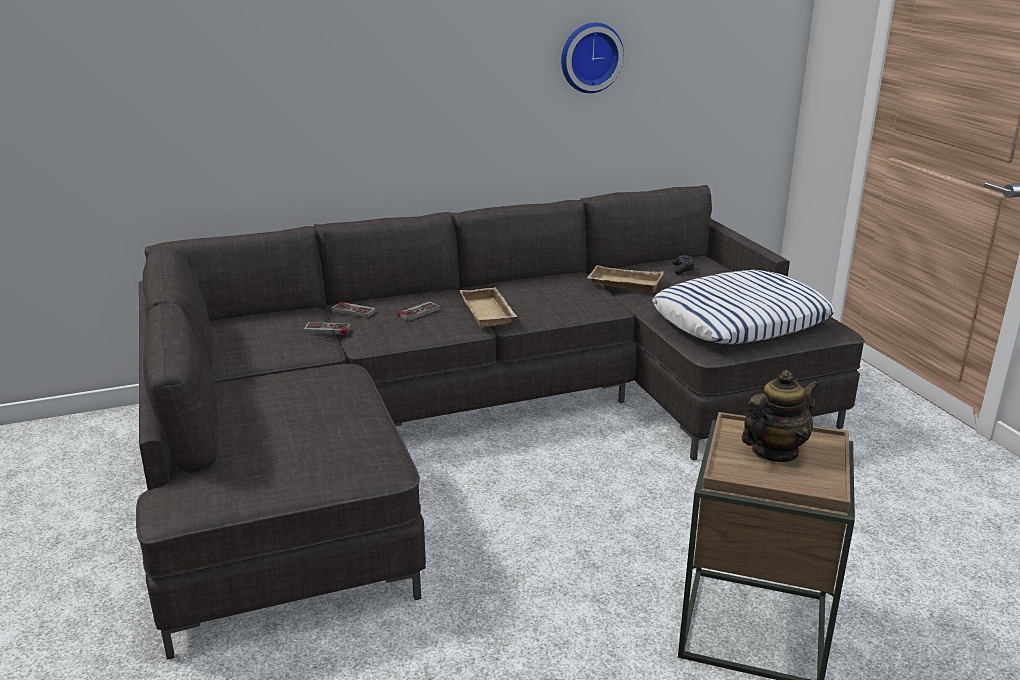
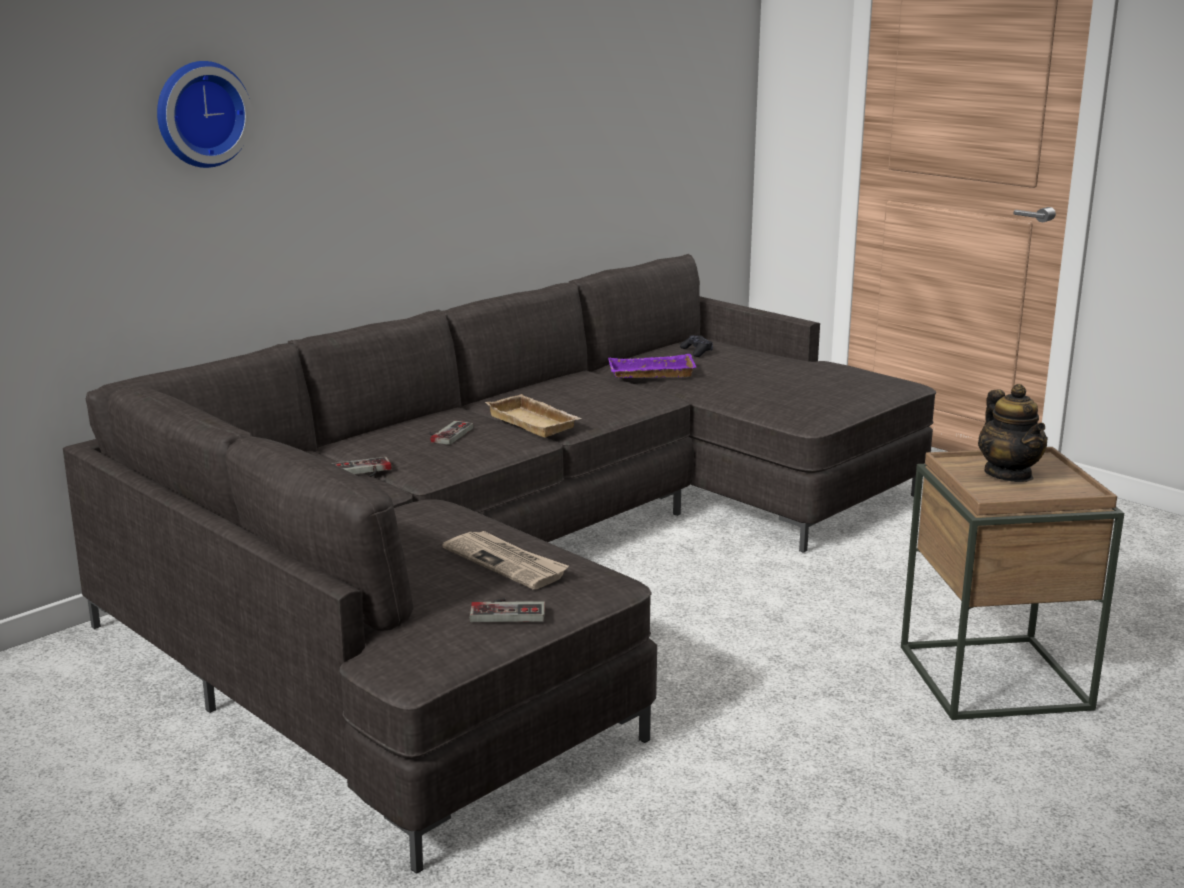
camera: 25 degrees left, 5 degrees down
(329, 434) = (506, 562): none -> newspaper
(356, 309) = (369, 443): game controller -> game controller (508, 610)
(590, 57) = (561, 109): wall clock -> wall clock (200, 114)
(623, 284) = (650, 374): beige tray -> purple tray
(741, 319) = (809, 388): pillow -> none
(774, 452) = (1009, 474): teapot -> teapot turned 135 degrees clockwise

